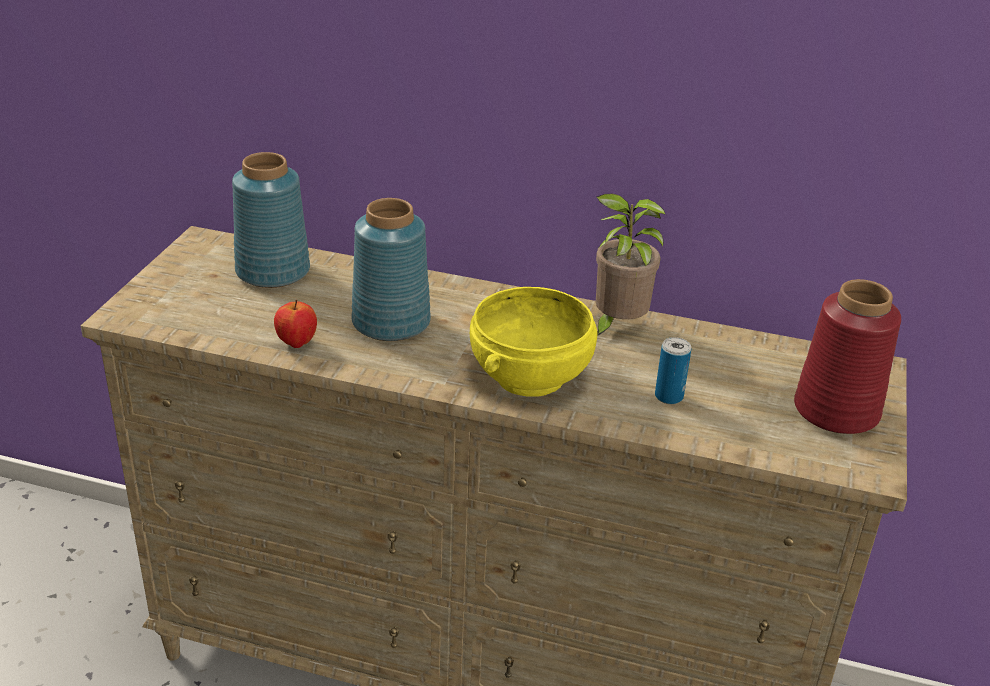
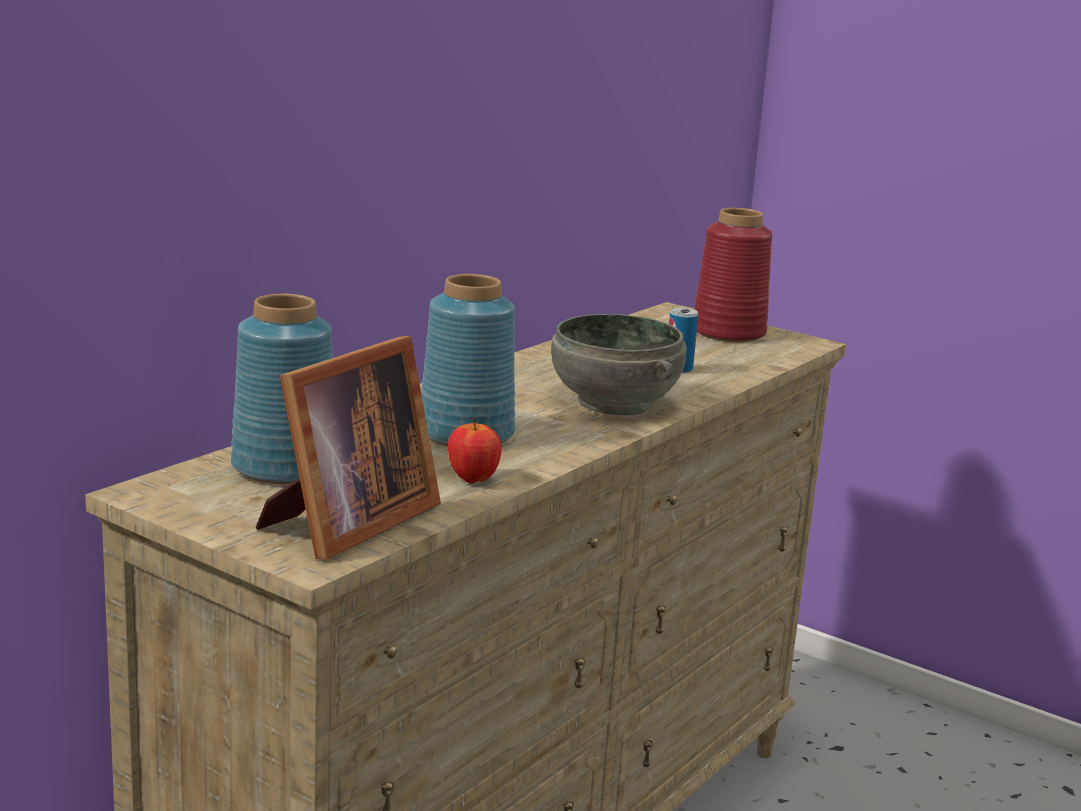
camera: 70 degrees left, 15 degrees down
(186, 313) = (345, 524): none -> picture frame
(531, 377) = (616, 403): yellow bowl -> grey bowl
(616, 326) = (550, 360): potted plant -> none

